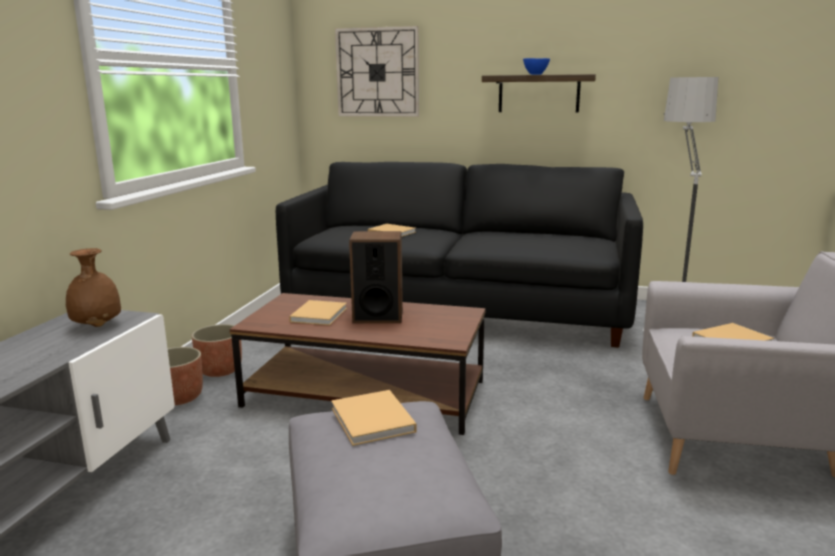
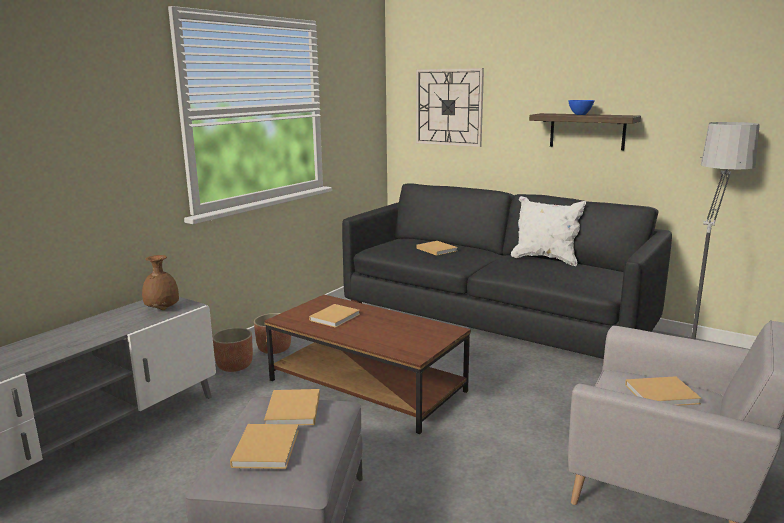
camera: 20 degrees right, 0 degrees up
(378, 316) = (377, 324): speaker -> none
(379, 470) = (267, 447): none -> beige book
(514, 232) = (545, 259): none -> white pillow

